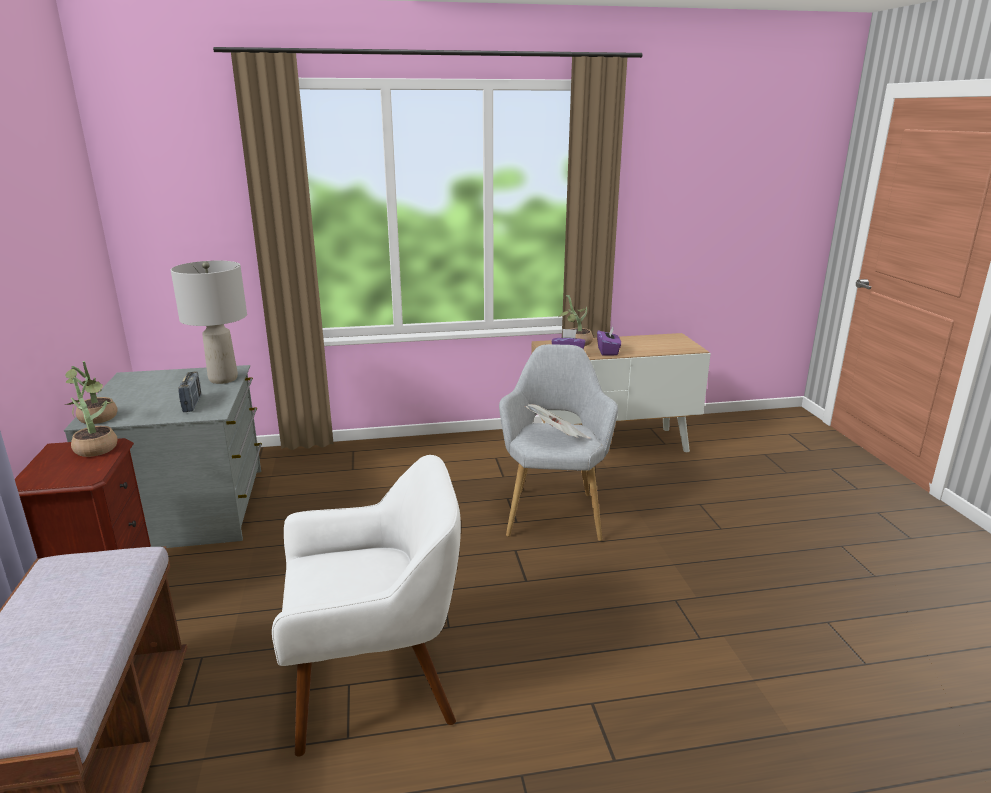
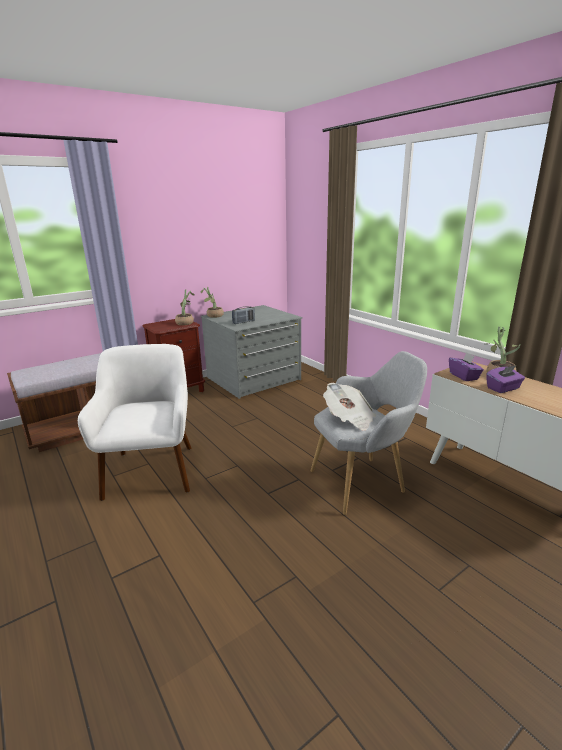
camera: 65 degrees right, 0 degrees up
(222, 379) = (278, 318): grey table lamp -> none
(376, 683) = (152, 471): white armchair -> white armchair turned 150 degrees counterclockwise

